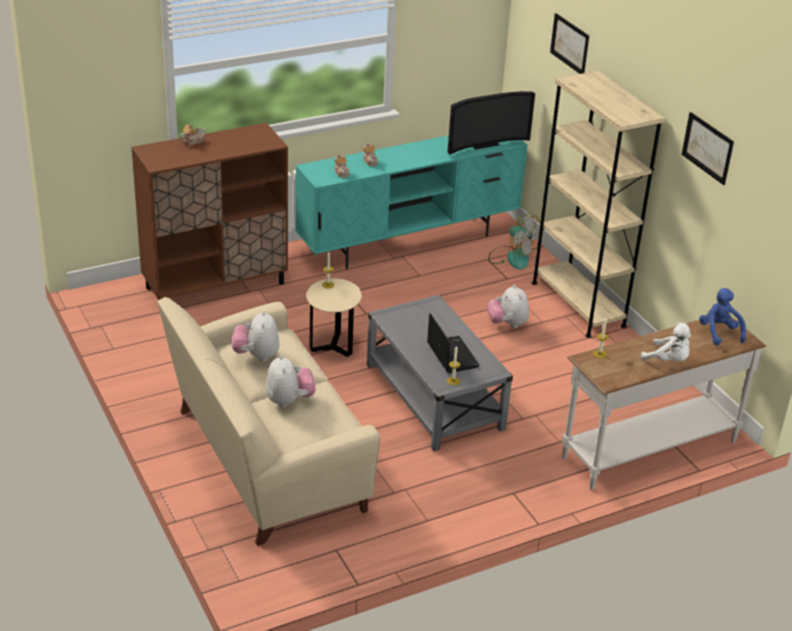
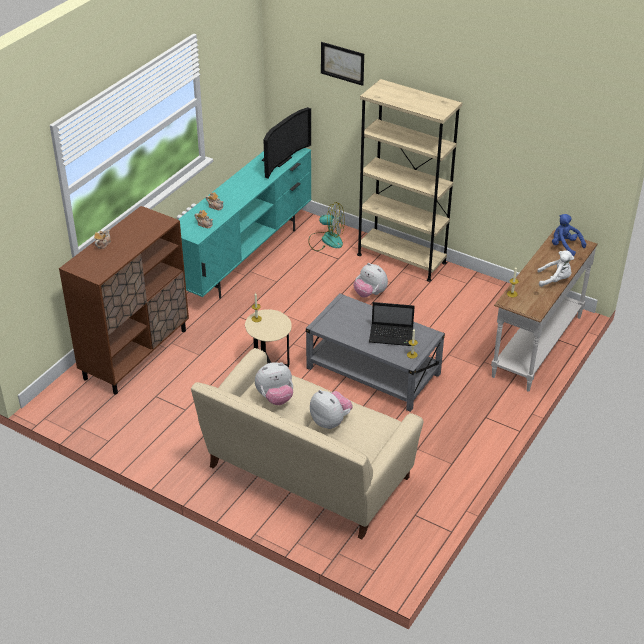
camera: 30 degrees left, 5 degrees up
(256, 356) = (275, 398): plush toy -> plush toy turned 75 degrees counterclockwise
(451, 355) = (392, 335): laptop -> laptop turned 150 degrees clockwise
(707, 148) = (510, 116): picture -> none

